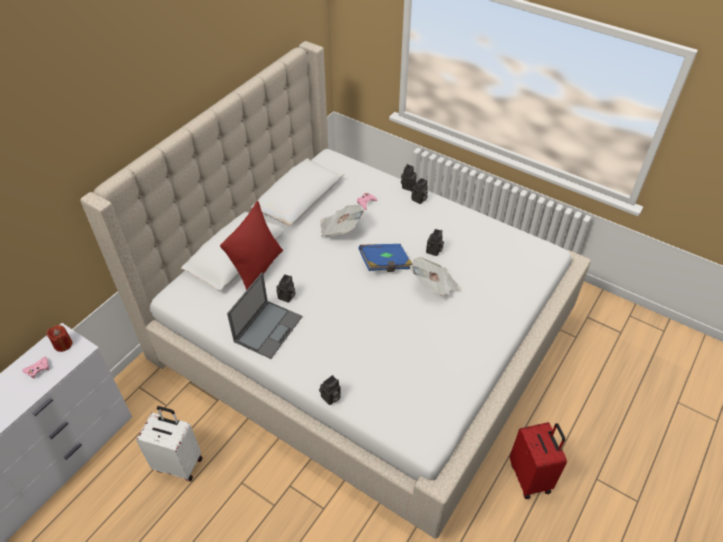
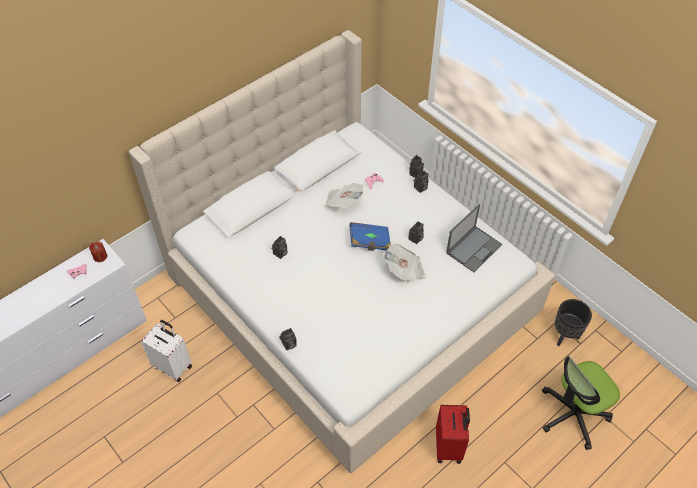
camera: 15 degrees right, 5 degrees up
(258, 269) = (264, 225): red pillow -> none
(268, 328) = (258, 277): laptop -> laptop (474, 248)
(602, 328) = (565, 336): none -> black planter
(645, 408) = (573, 415): none -> office chair

